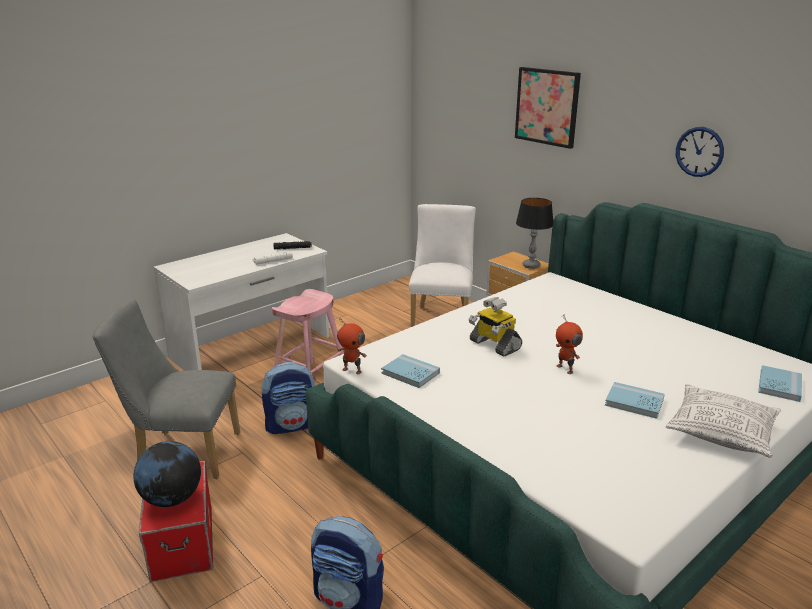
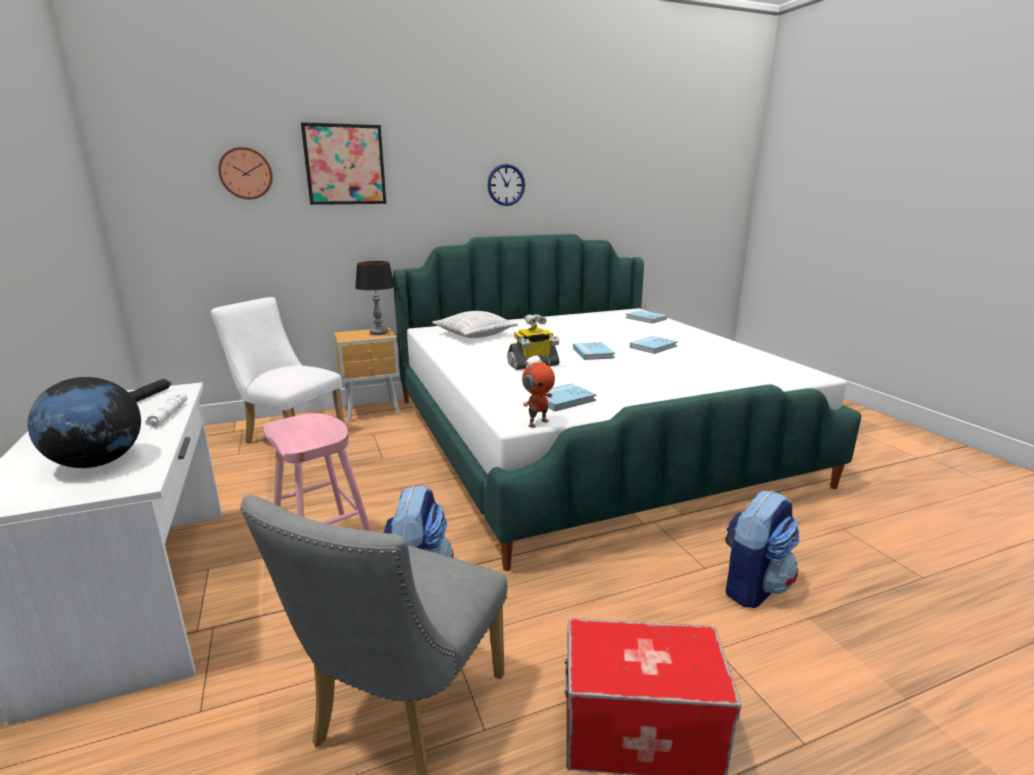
camera: 70 degrees left, 5 degrees down
(172, 498) = (658, 659): globe -> globe (98, 463)
(482, 105) = (246, 173): none -> wall clock
(565, 369) = (593, 353): toy robot -> blue book
(721, 432) = (698, 338): pillow -> pillow (475, 335)

